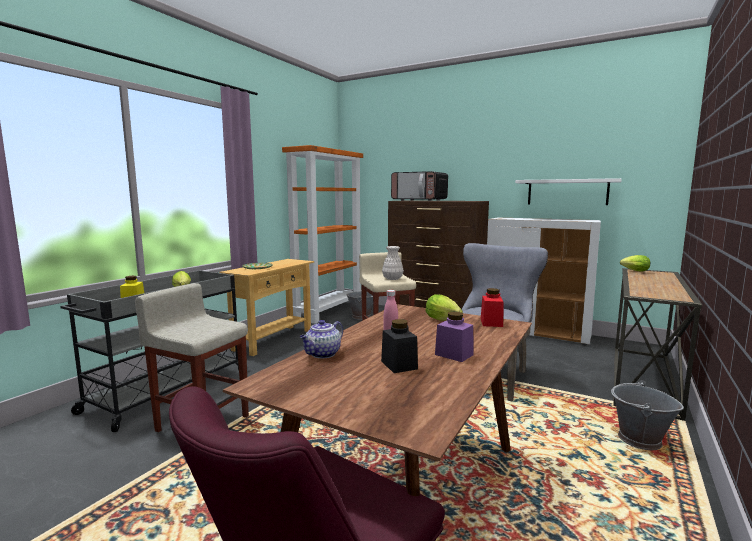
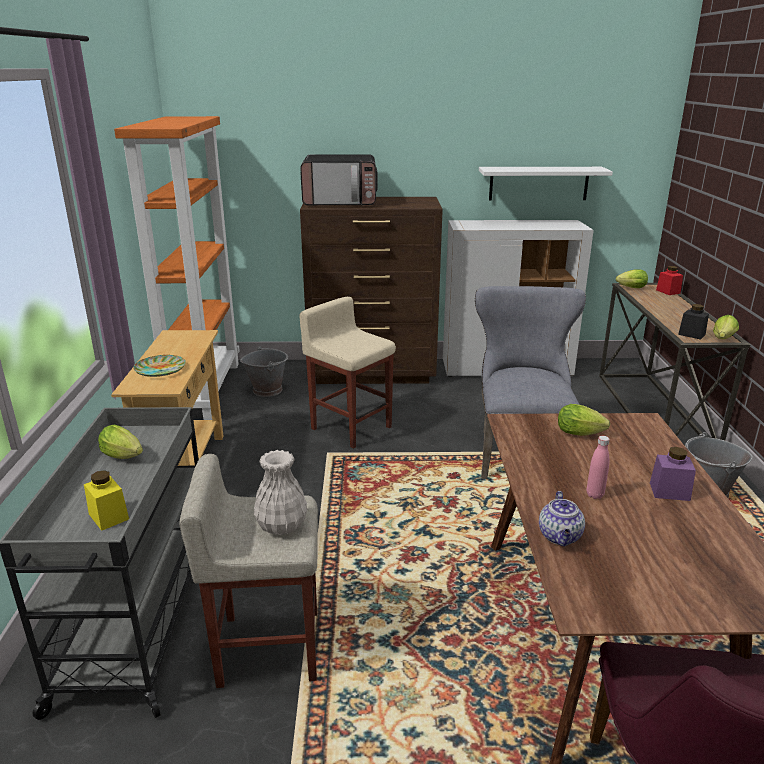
camera: 30 degrees left, 15 degrees up
(393, 279) = (360, 343): white vase -> white vase (282, 526)
(399, 365) = (650, 526): black jar -> black jar (691, 334)
(491, 323) = (627, 424): red jar -> red jar (668, 291)
(674, 298) = (722, 339): none -> lettuce

